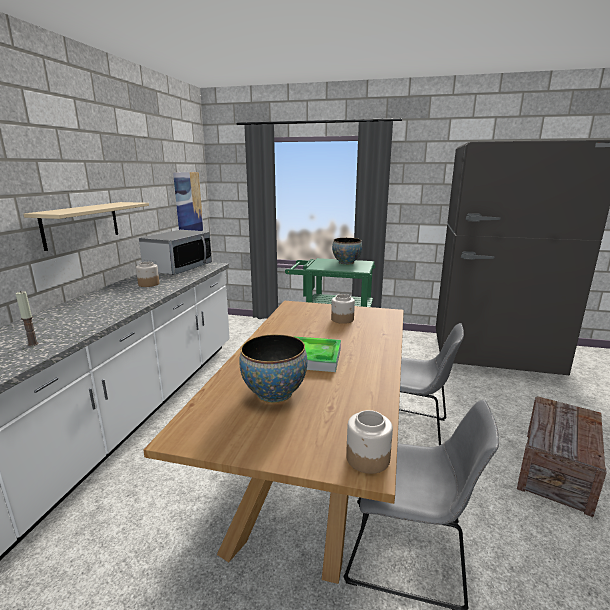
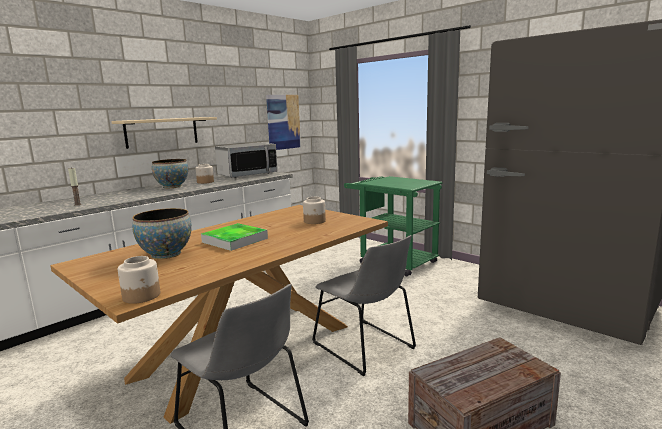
camera: 30 degrees right, 5 degrees down
(346, 262) = (409, 181): bowl -> bowl (172, 186)

